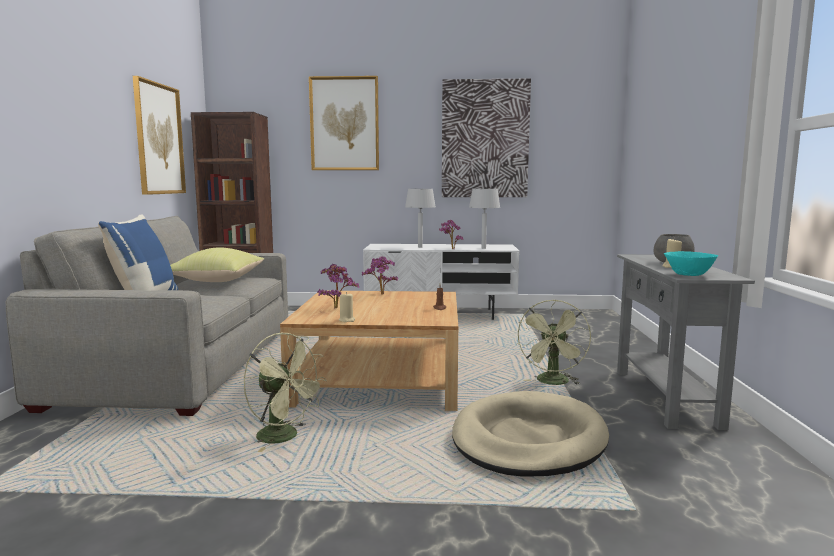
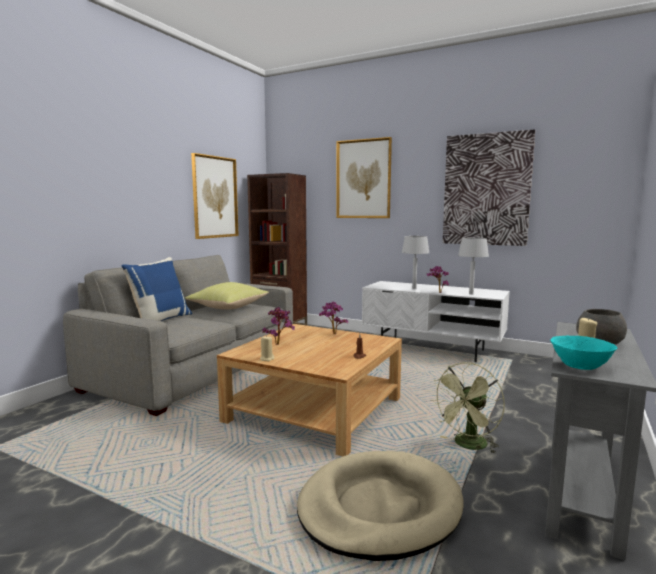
camera: 25 degrees right, 0 degrees up
(285, 437) = (193, 451): green fan -> none

